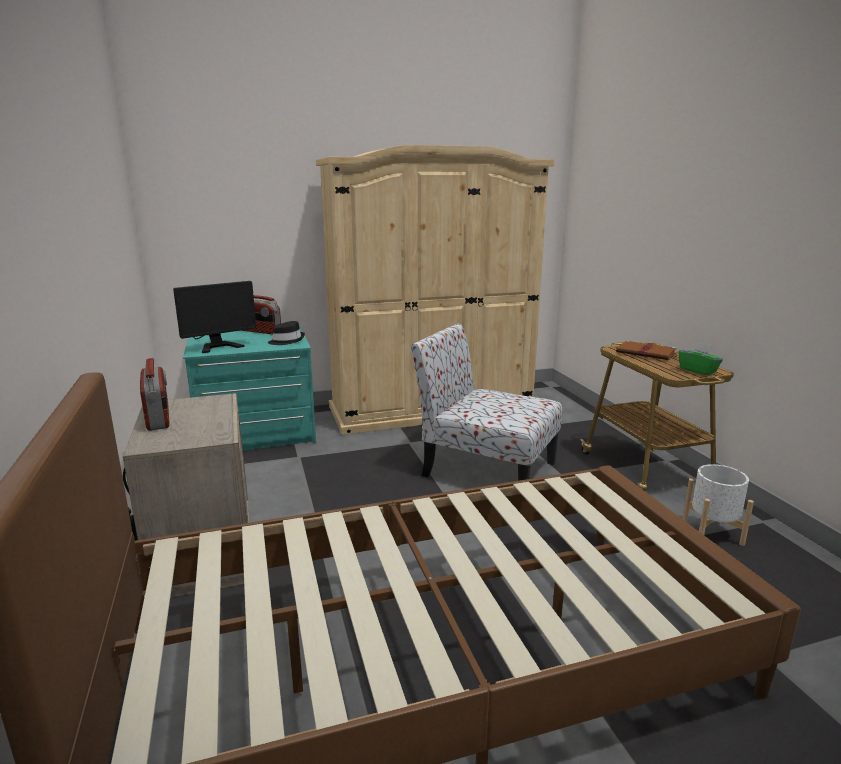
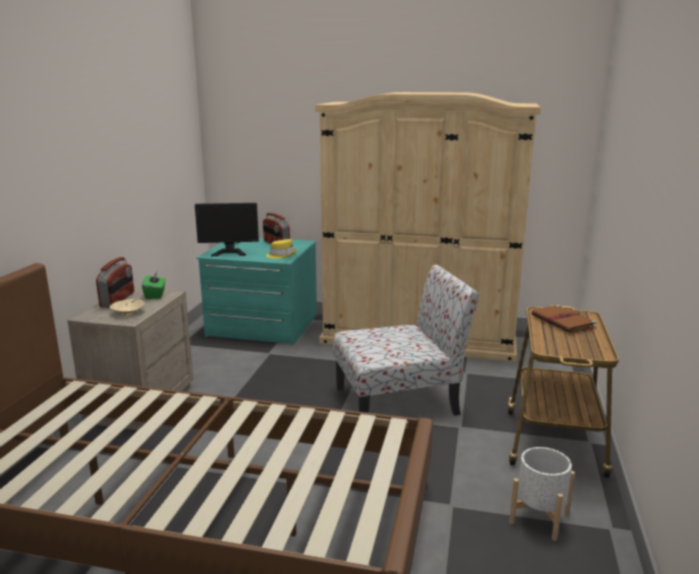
camera: 30 degrees right, 0 degrees up
(199, 429) = (127, 312): none -> beige bowl
(286, 341) = (281, 255): black hat -> yellow hat
(485, 468) = (399, 401): chair -> chair turned 105 degrees clockwise
(698, 370) = (580, 349): green tissue box -> green tissue box (155, 295)

